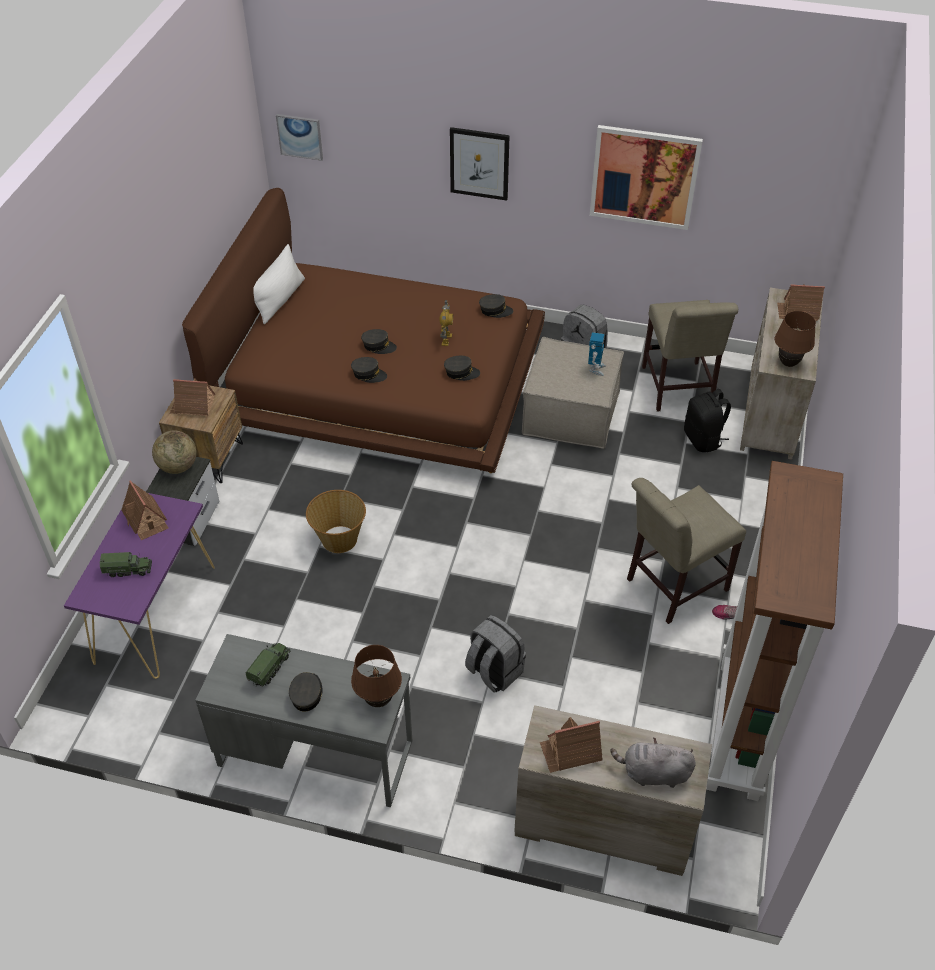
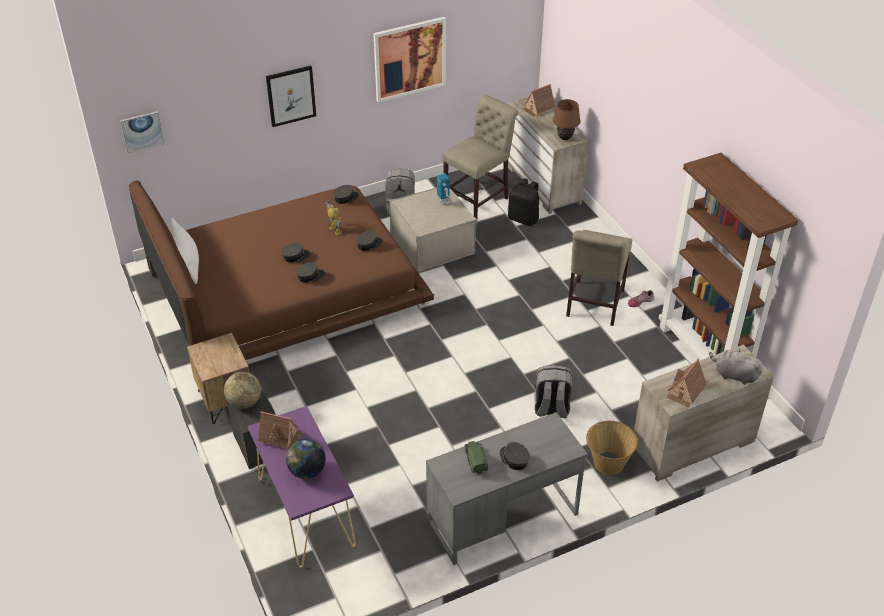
camera: 40 degrees left, 5 degrees down
(128, 569) = (307, 471): toy truck -> globe
(193, 406) = (214, 357): toy house -> none
(339, 539) = (374, 395): basket -> basket (608, 462)
(379, 700) = (557, 435): brown table lamp -> none
(653, 773) = (733, 375): grey plush toy -> grey plush toy turned 60 degrees clockwise
(677, 390) = (479, 199): beige chair -> beige chair turned 90 degrees counterclockwise

